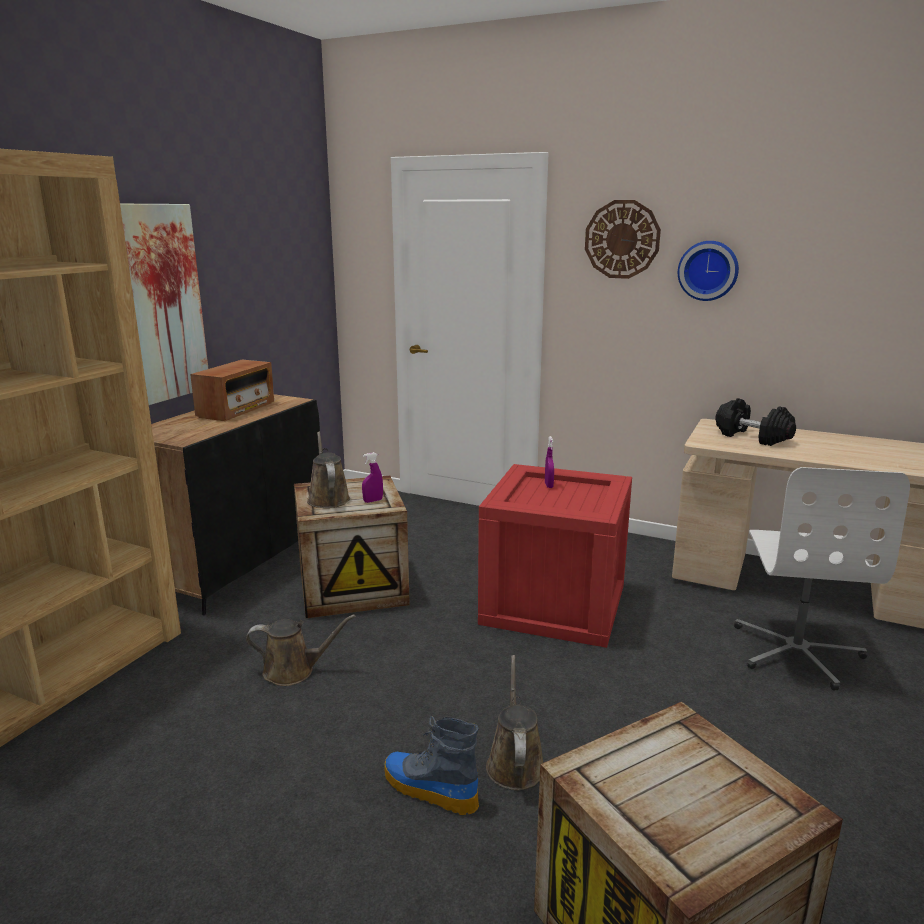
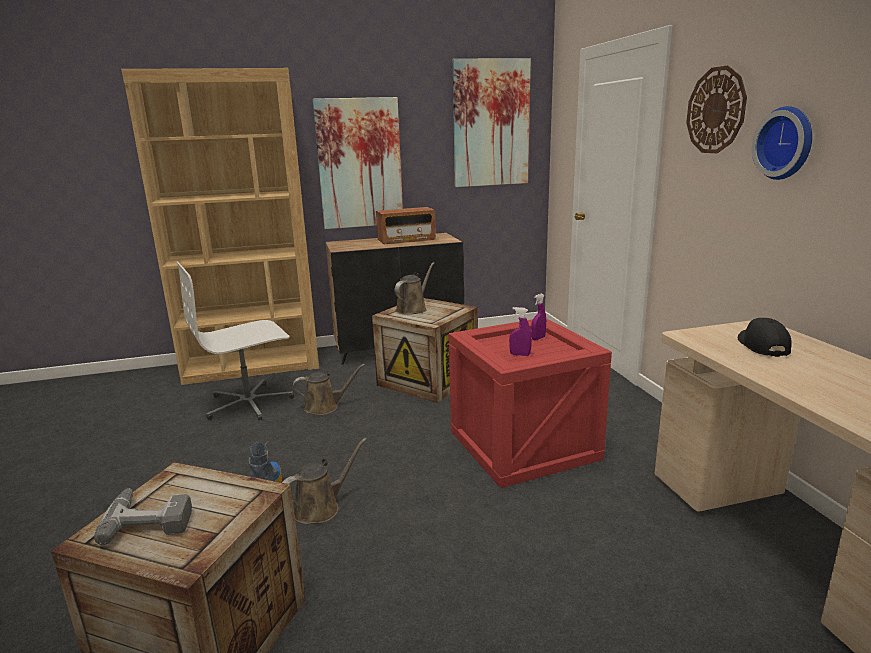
camera: 50 degrees right, 0 degrees up
(283, 241) = (491, 124): none -> picture
(294, 671) = (325, 407): brown watering can -> brown watering can turned 60 degrees counterclockwise
(373, 501) = (431, 317): purple spray bottle -> purple spray bottle (520, 355)
(674, 813) = (150, 518): none -> power drill
(752, 437) = (762, 345): black dumbbell -> black cap
(797, 651) = (657, 587): white office chair -> white office chair (249, 403)

